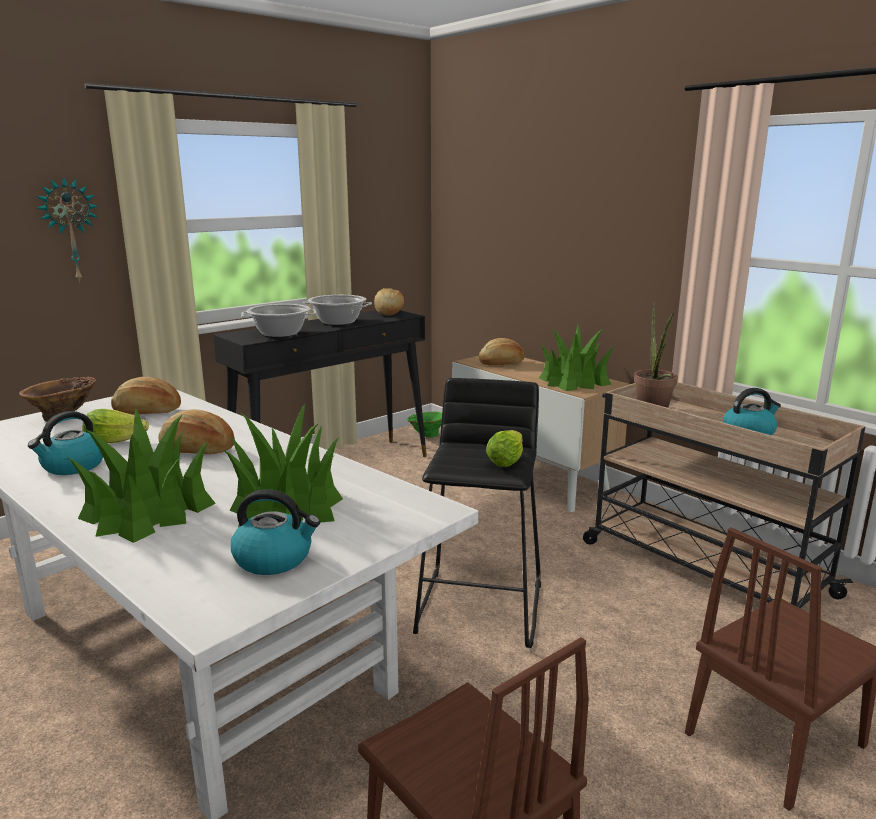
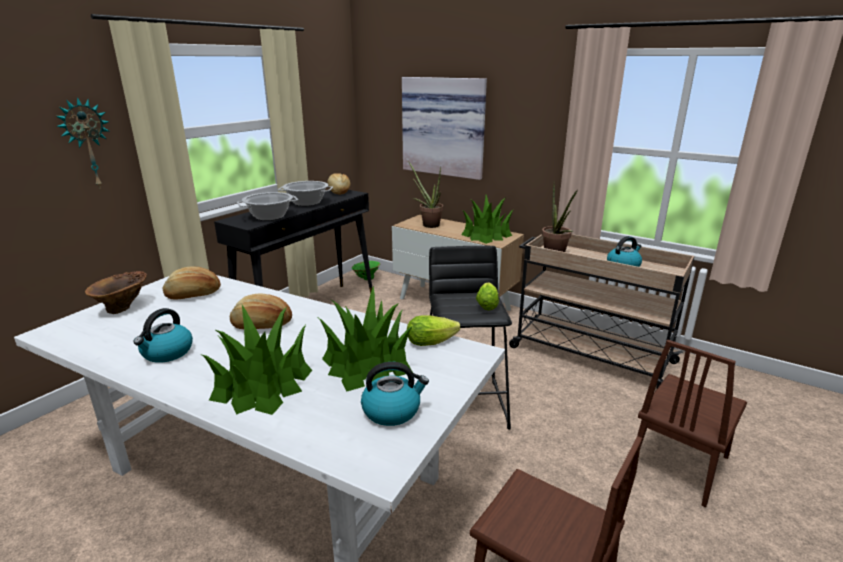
camera: 15 degrees left, 5 degrees up
(118, 440) = (189, 324): lettuce -> lettuce (434, 341)
(501, 363) = (428, 224): bread -> potted plant
(534, 231) = (444, 127): none -> picture

